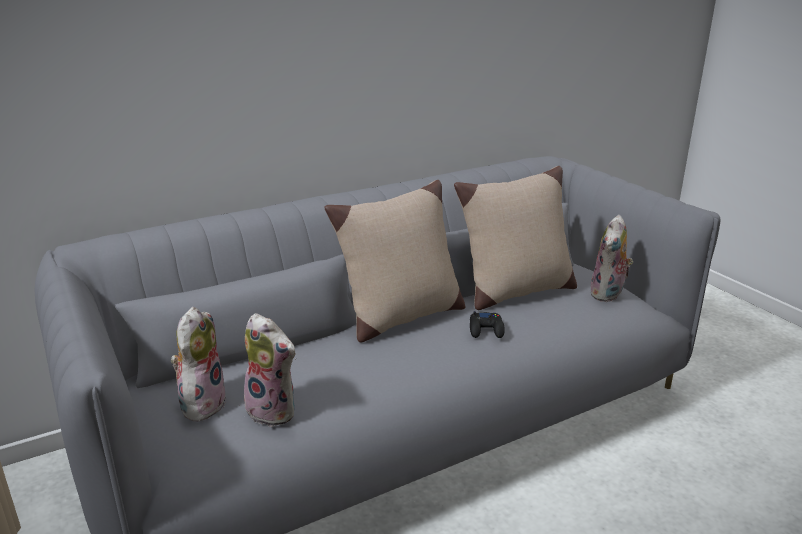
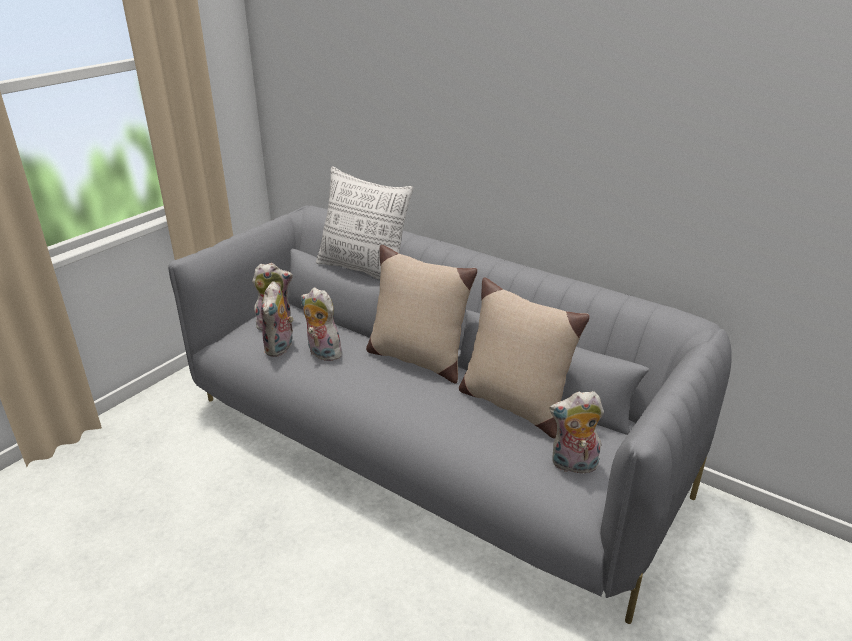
camera: 65 degrees right, 5 degrees up
(258, 269) = (364, 270): none -> pillow
(327, 377) = (322, 353): none -> plush toy
(486, 330) = (430, 402): black game controller -> none

